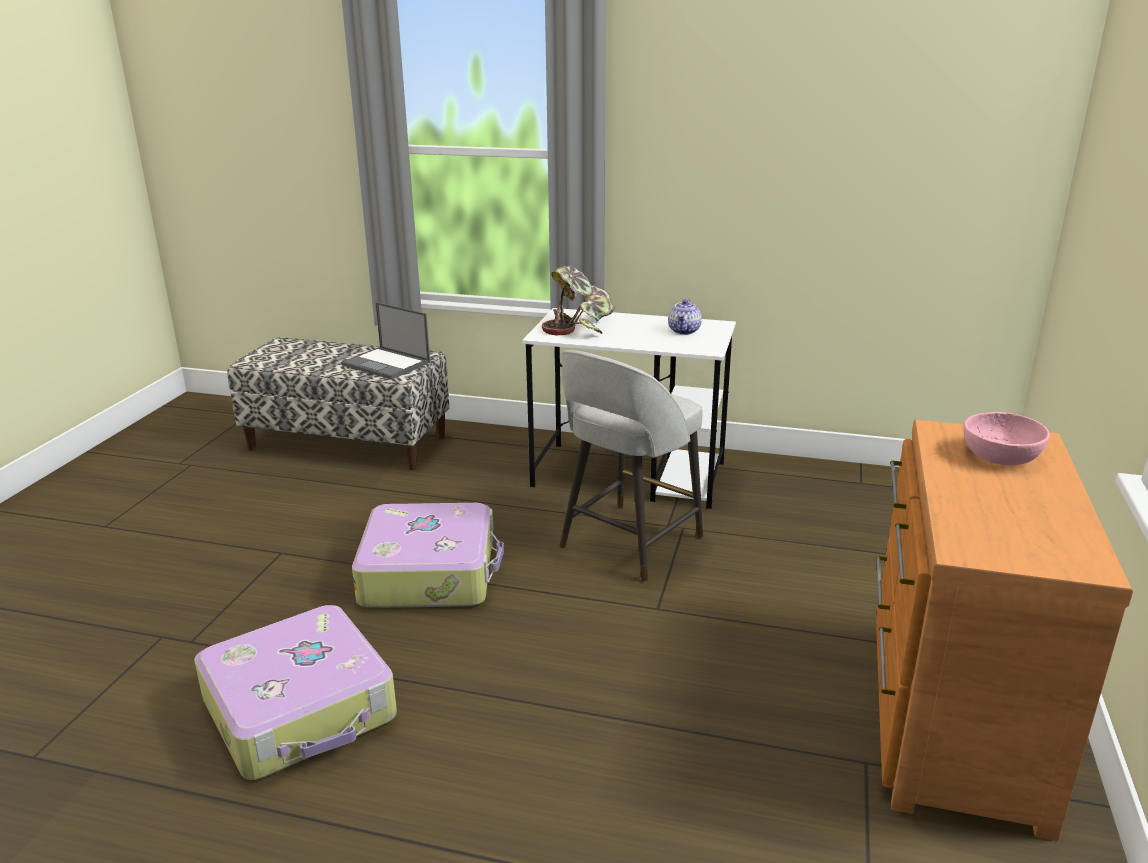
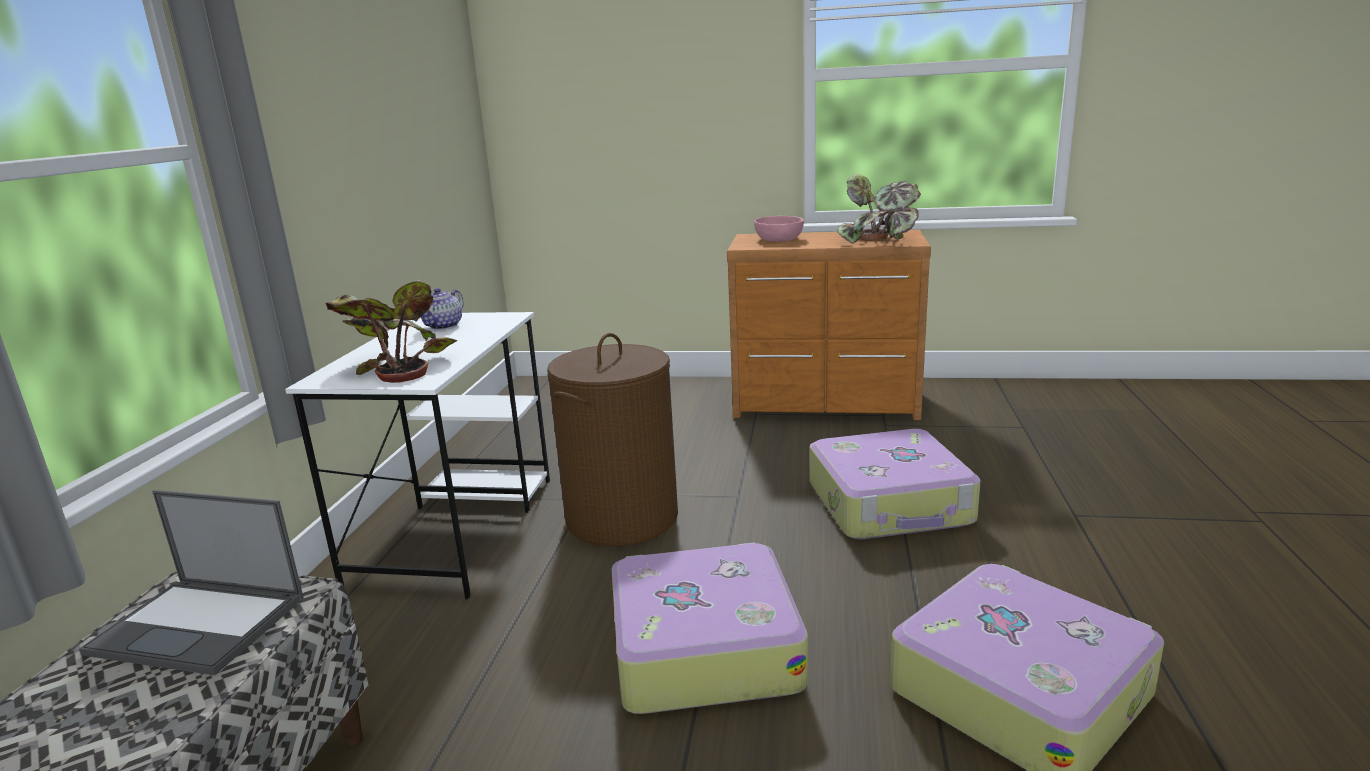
camera: 95 degrees left, 5 degrees down
(387, 364) = (201, 625): laptop -> laptop turned 75 degrees clockwise
(617, 710) = (890, 504): none -> suitcase
(628, 544) = (622, 518): grey stool -> brown laundry basket
(684, 331) = (443, 326): teapot -> teapot turned 105 degrees clockwise
(982, 528) = (880, 241): none -> potted plant

